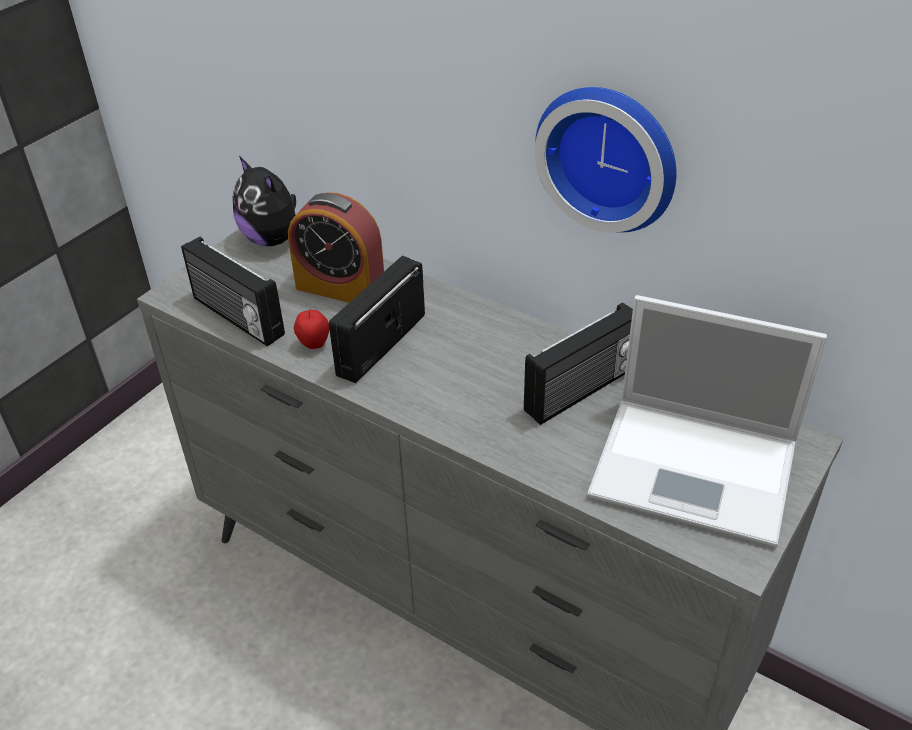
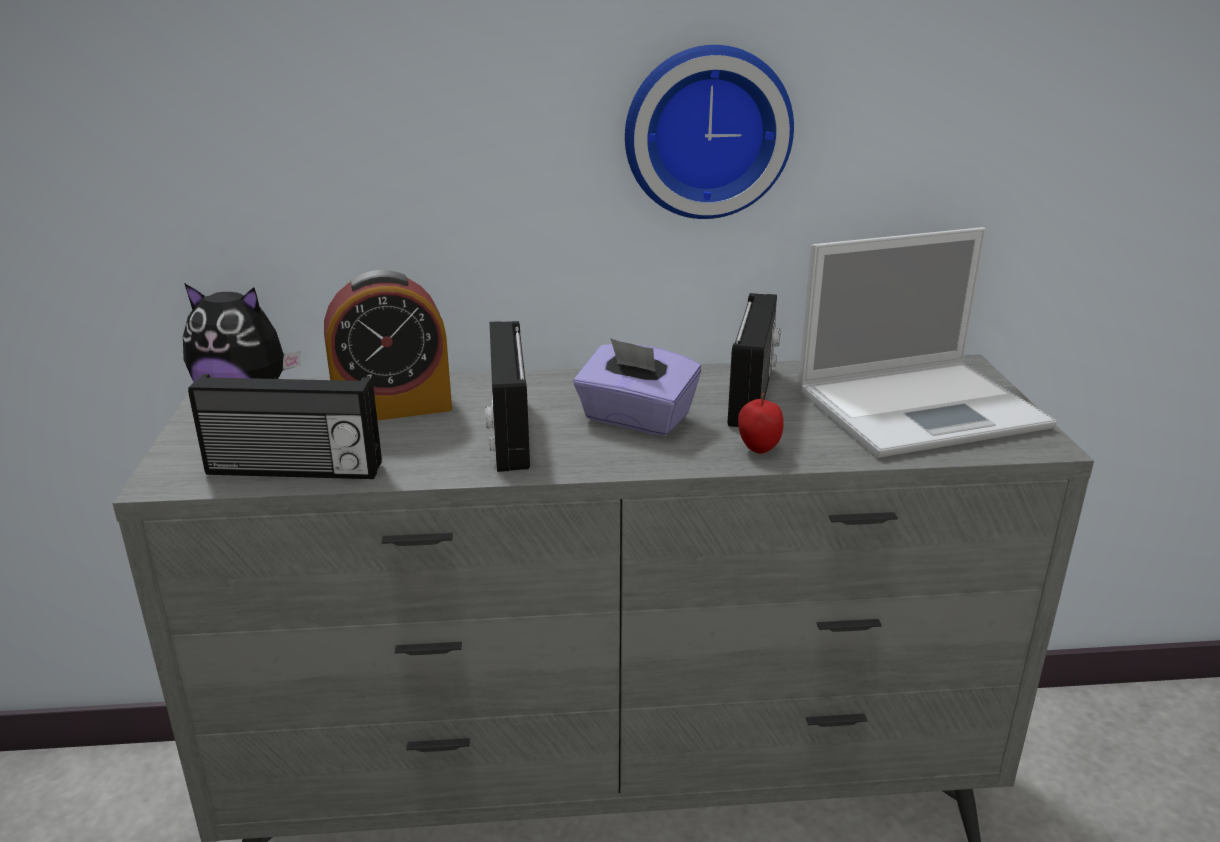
camera: 40 degrees left, 15 degrees down
(314, 345) = (431, 458): apple -> apple (758, 449)
(471, 372) = (636, 419): none -> purple tissue box

